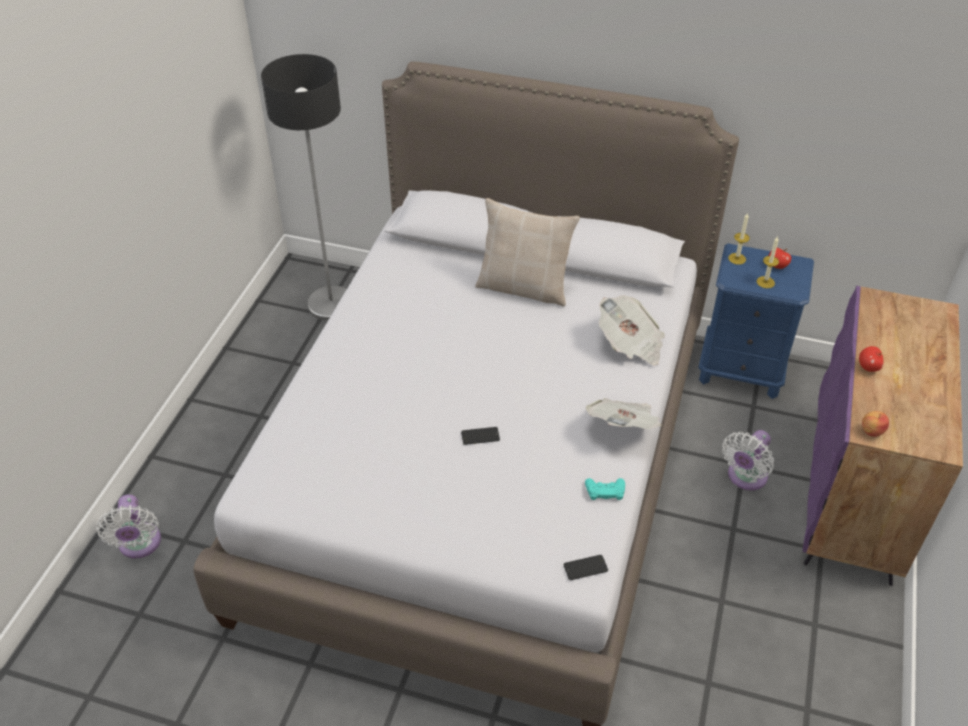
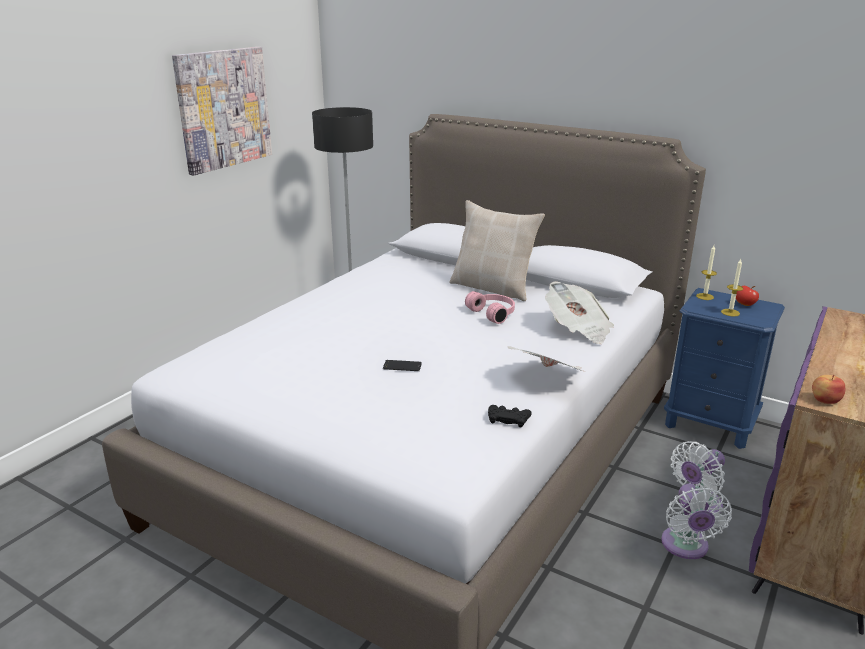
camera: 15 degrees right, 20 degrees down
(139, 545) = (104, 458): white fan -> white fan (686, 547)
(160, 105) = (223, 109): none -> picture
(539, 333) = (493, 313): none -> pink headphones
(585, 568) = (459, 472): phone -> none
(605, 491) = (508, 419): turquoise game controller -> black game controller
(868, 367) = (828, 356): apple -> none

